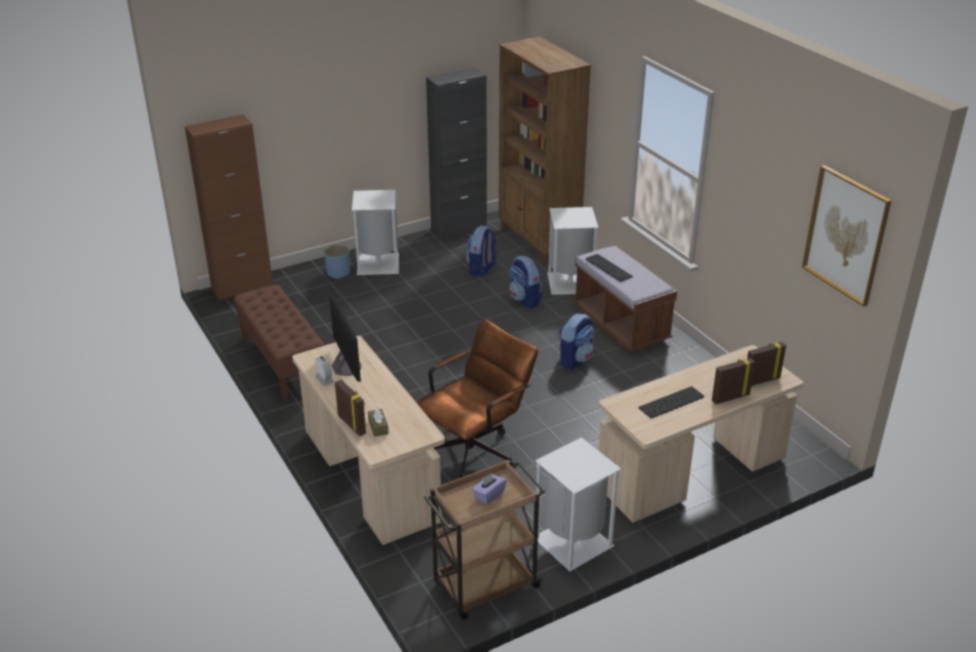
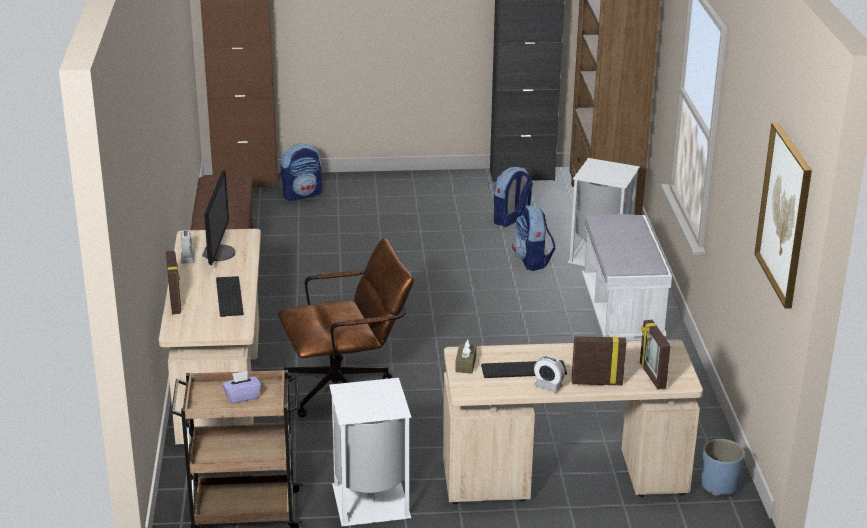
camera: 25 degrees right, 5 degrees down
(338, 273) = (353, 190): blue planter -> blue planter (719, 485)
(378, 427) = (197, 311): brown tissue box -> brown tissue box (465, 364)
(379, 264) = (403, 191): white trash can -> none
(575, 360) = (534, 332): backpack -> backpack (302, 194)
(607, 268) = (608, 233): keyboard -> keyboard (228, 296)
(621, 324) = (622, 311): brown bench -> white bench
(701, 411) = (548, 386): none -> alarm clock
(761, 380) = (651, 376): picture frame -> picture frame turned 105 degrees counterclockwise

